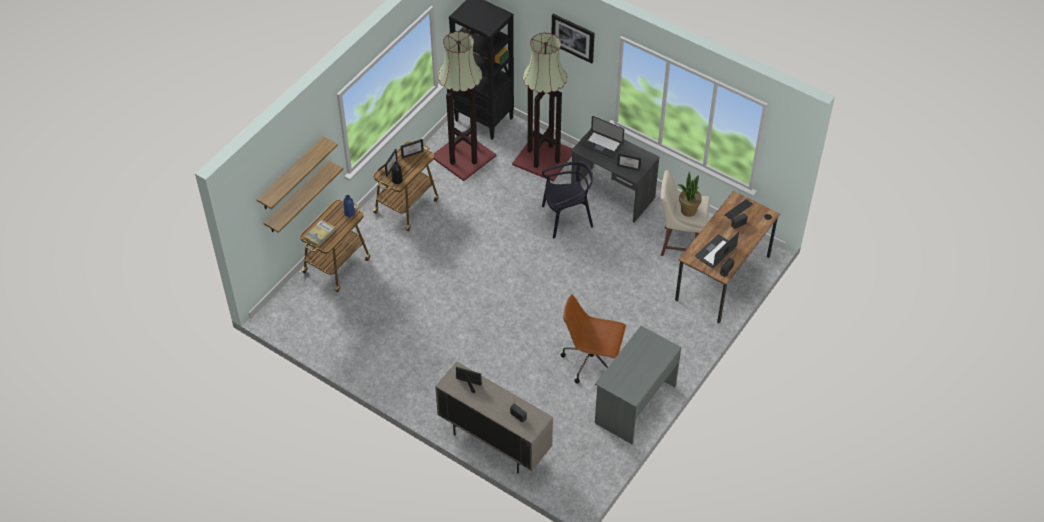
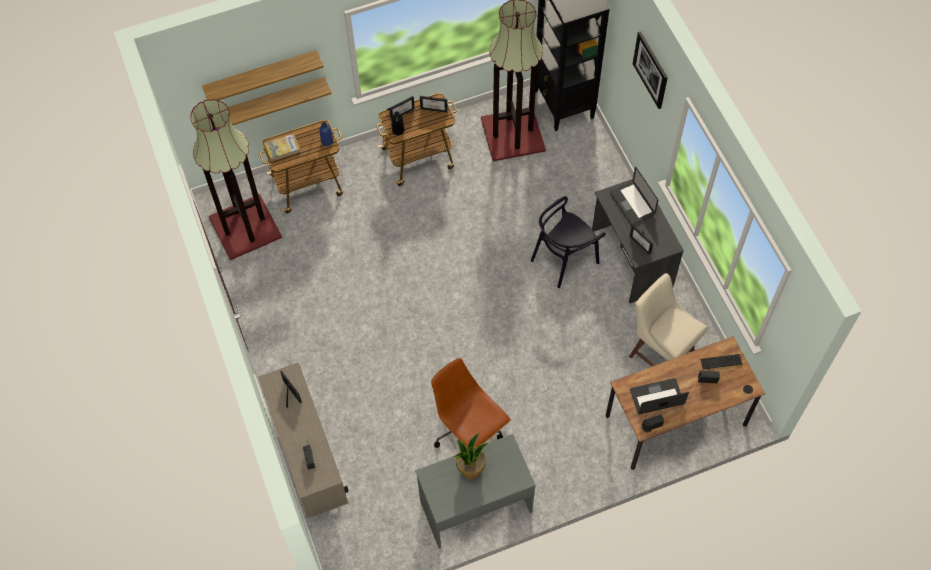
camera: 35 degrees right, 10 degrees up
(544, 158) = (591, 180): floor lamp -> floor lamp (245, 228)
(566, 218) = (564, 259): black chair -> black chair turned 120 degrees clockwise
(688, 210) = (669, 330): potted plant -> potted plant (470, 469)

